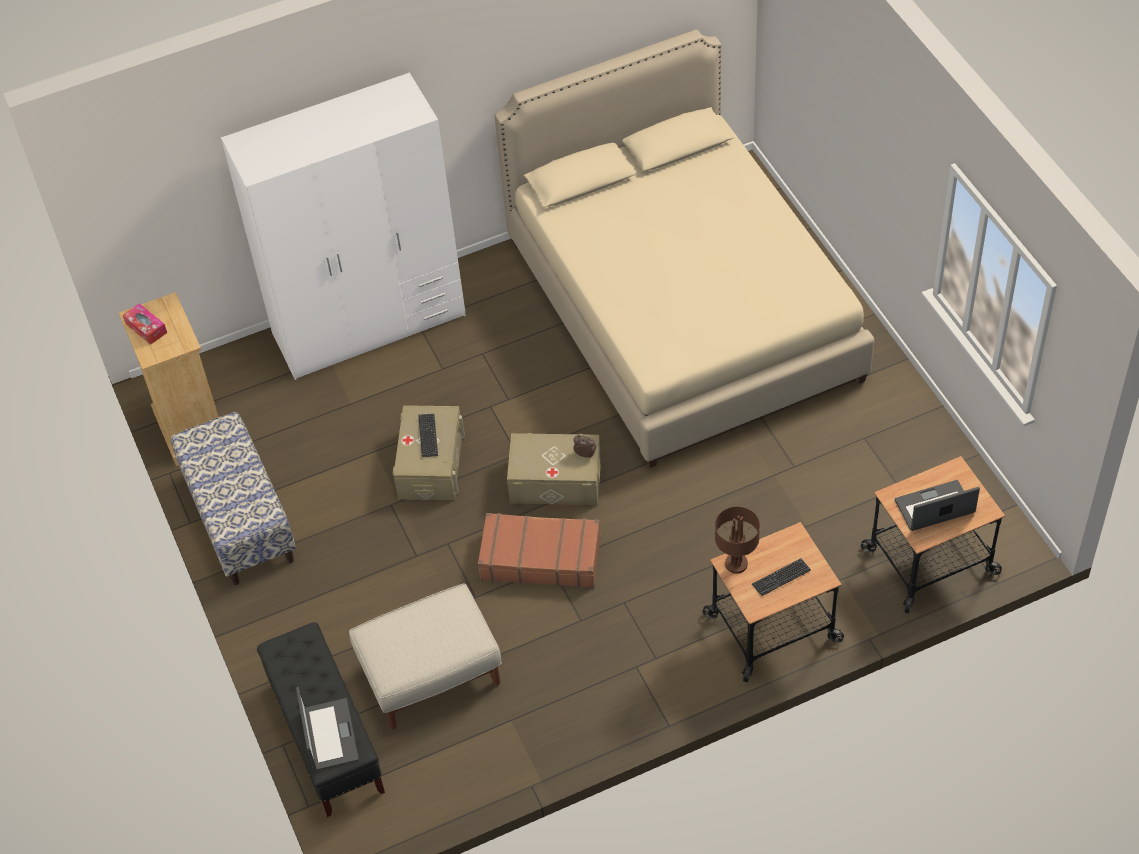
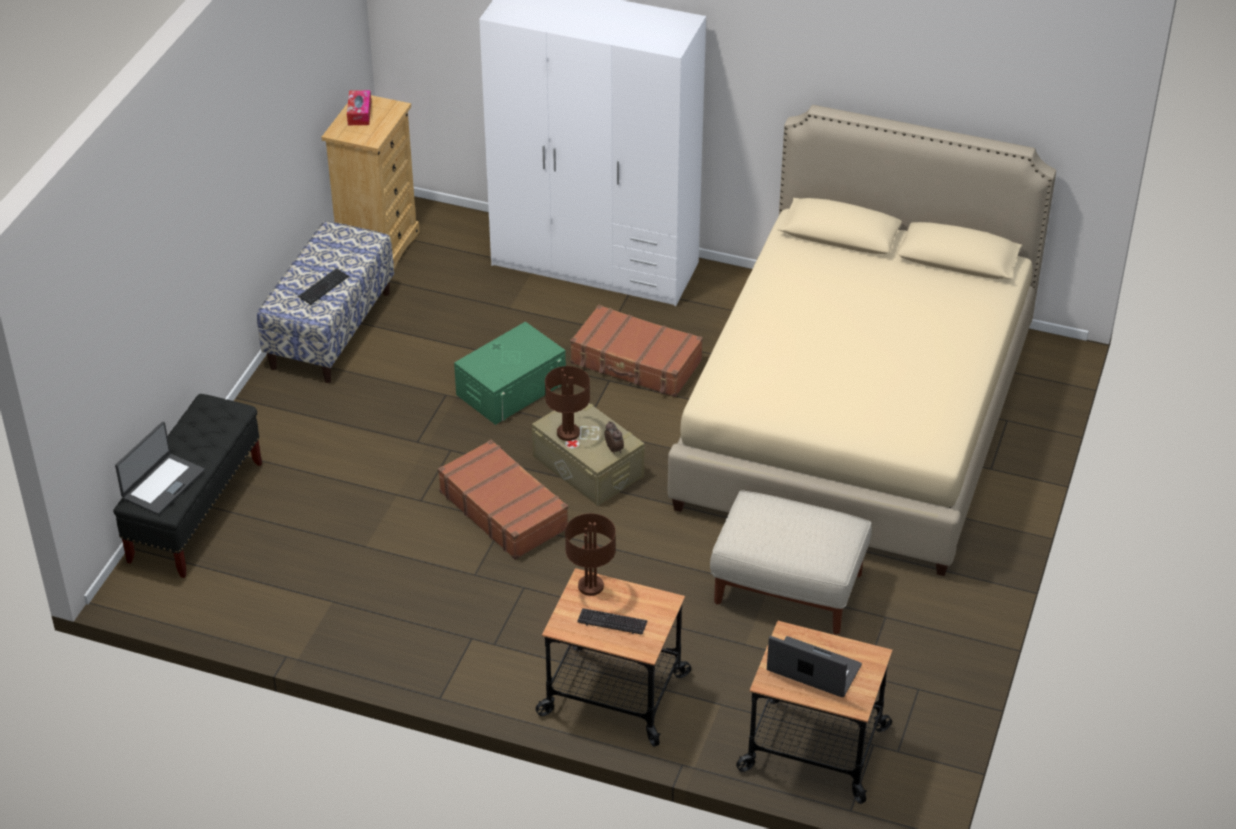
camera: 40 degrees right, 10 degrees down
(428, 436) = (514, 354): keyboard -> keyboard (323, 287)
(430, 464) = (511, 388): beige storage box -> green storage box
(431, 675) = (319, 528): beige ottoman -> beige ottoman (788, 588)
(492, 379) = (636, 363): none -> brown suitcase
(540, 466) = (568, 432): none -> brown table lamp

